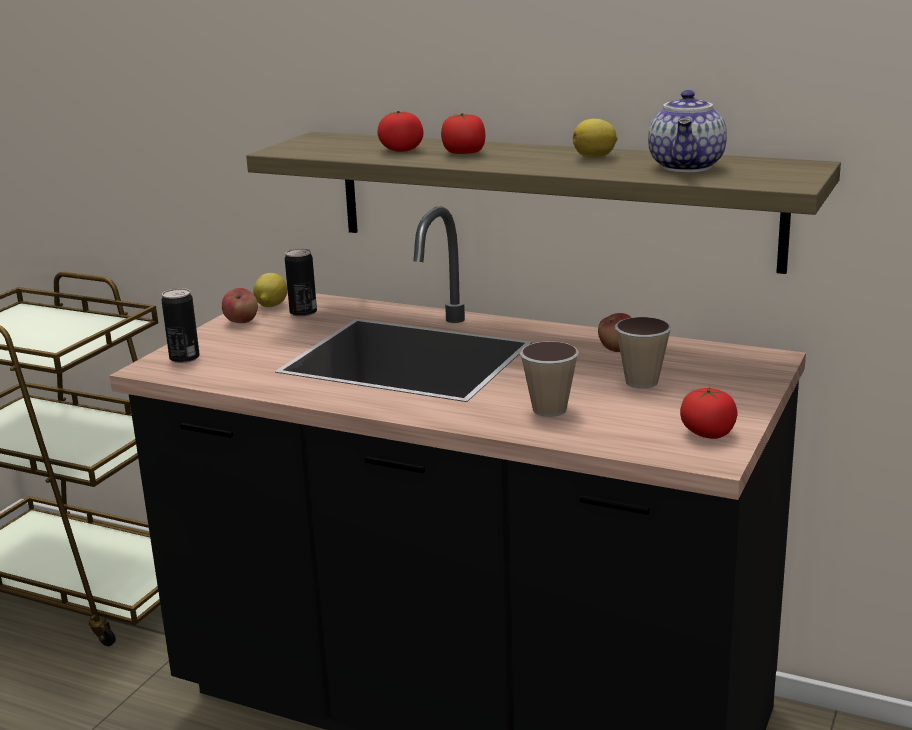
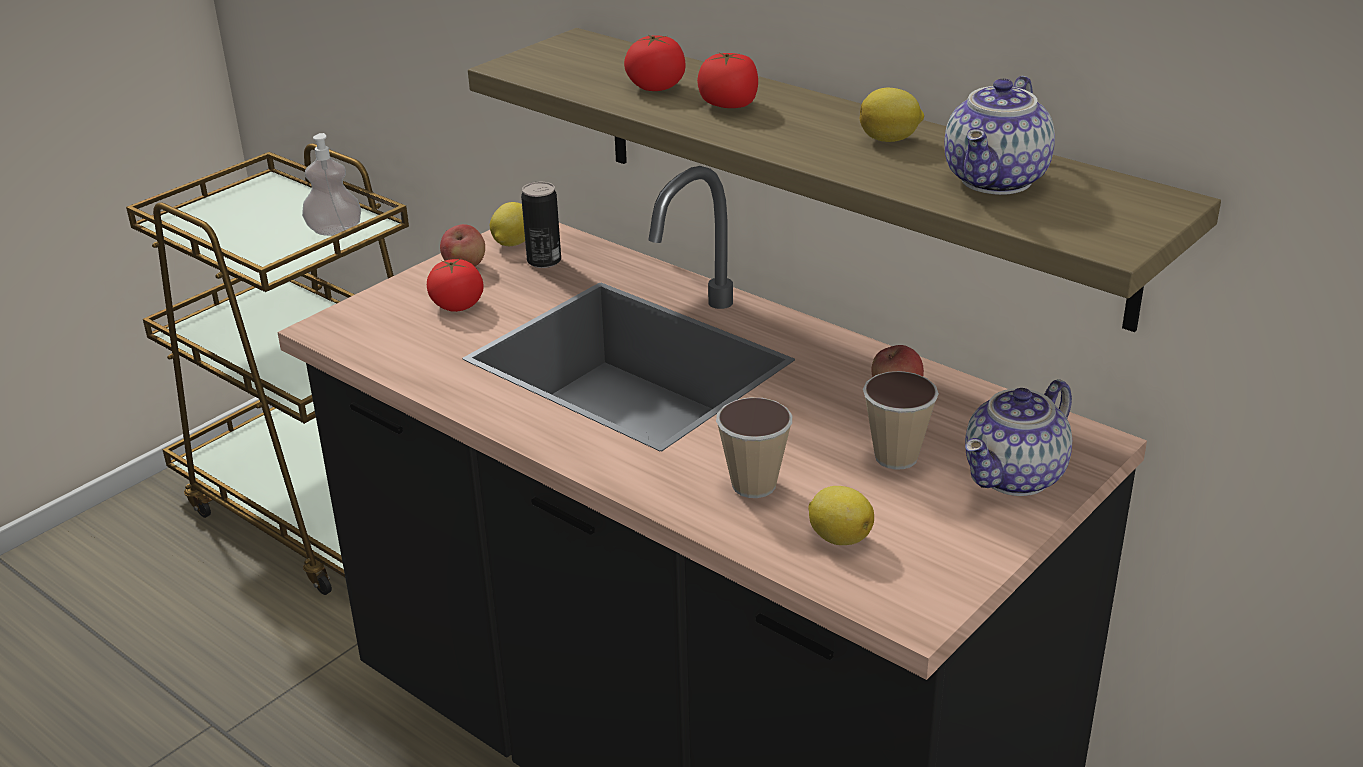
camera: 15 degrees right, 10 degrees up
(98, 331) = (335, 231): none -> soap dispenser
(184, 358) = (372, 317): can -> none
(630, 428) = (838, 537): none -> lemon
(708, 433) = (932, 566): tomato -> tomato (457, 305)
(732, 381) = (1015, 478): none -> teapot

